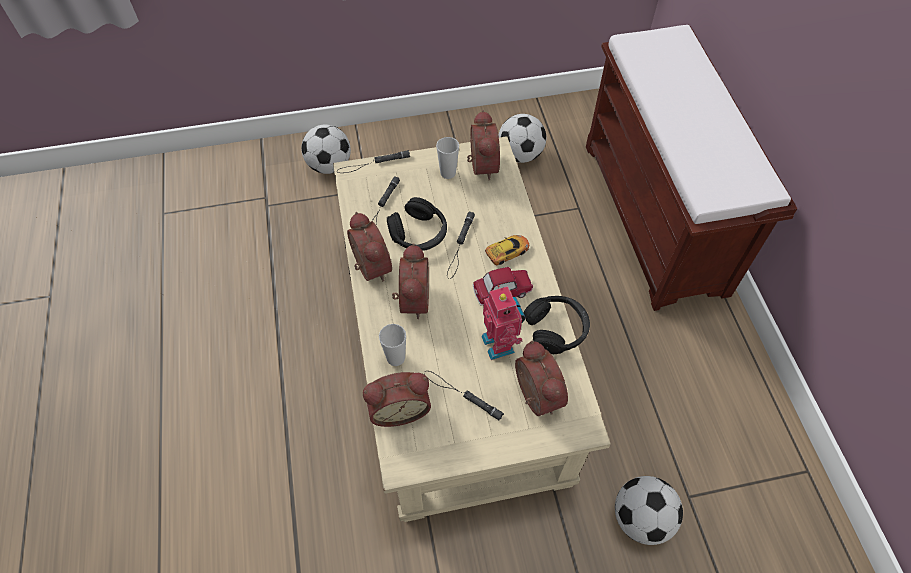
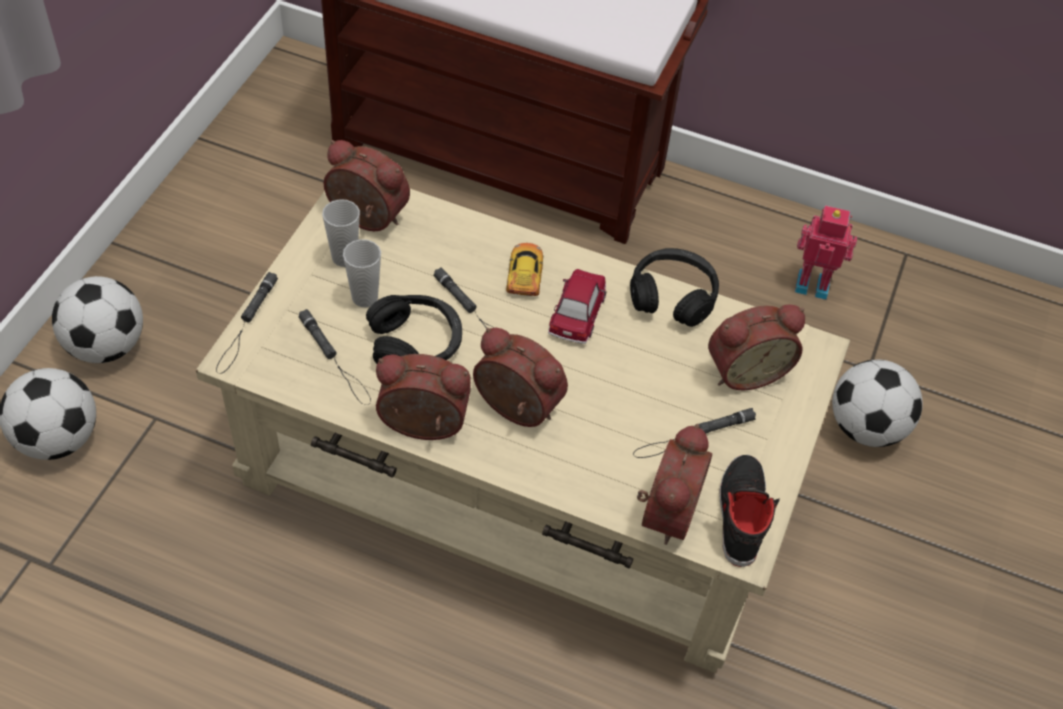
camera: 60 degrees left, 5 degrees down
(396, 358) = (589, 474): cup -> cup (365, 297)
(426, 448) = (740, 513): none -> black shoe
(500, 343) = (651, 358): toy robot -> toy robot (813, 283)
(520, 154) = (276, 214): football -> football (106, 346)
(534, 396) = (745, 369): alarm clock -> alarm clock turned 150 degrees clockwise

